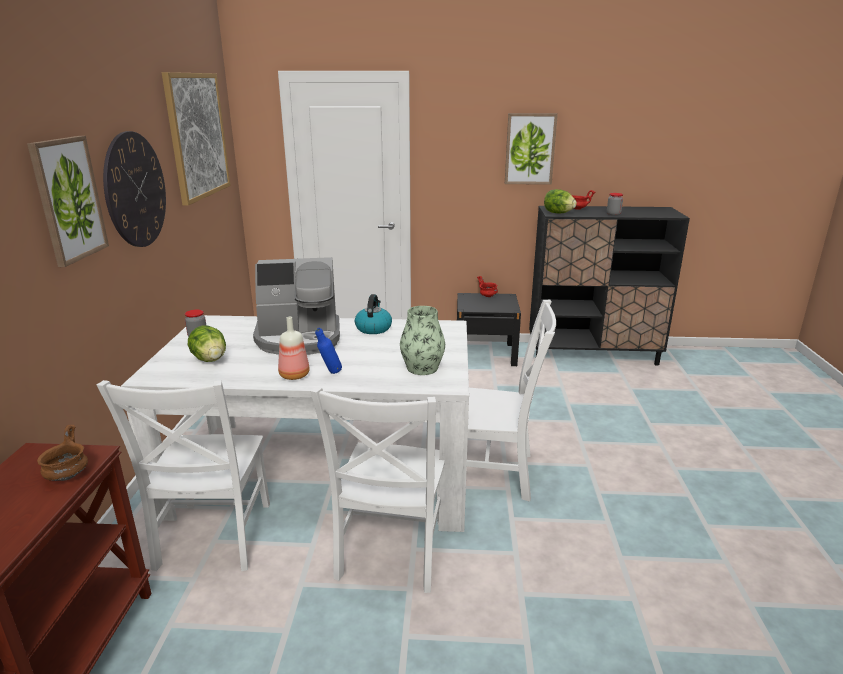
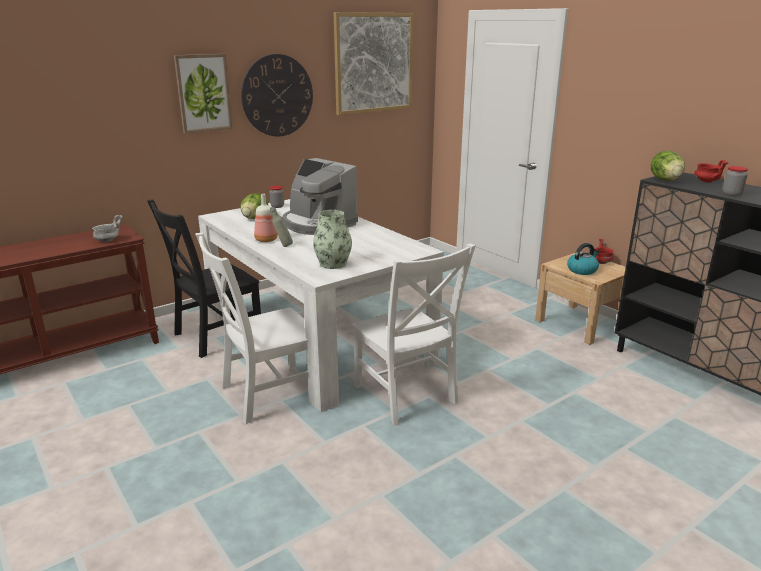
camera: 50 degrees right, 0 degrees up
(67, 474) = (108, 240): brown bowl -> grey bowl
(212, 539) = (214, 336): white chair -> black chair
(330, 374) = (282, 246): blue bottle -> grey bottle
(373, 328) = (371, 233): kettle -> kettle (582, 270)
(485, 354) = (580, 323): black nightstand -> beige nightstand
(530, 149) = (676, 101): picture -> none

